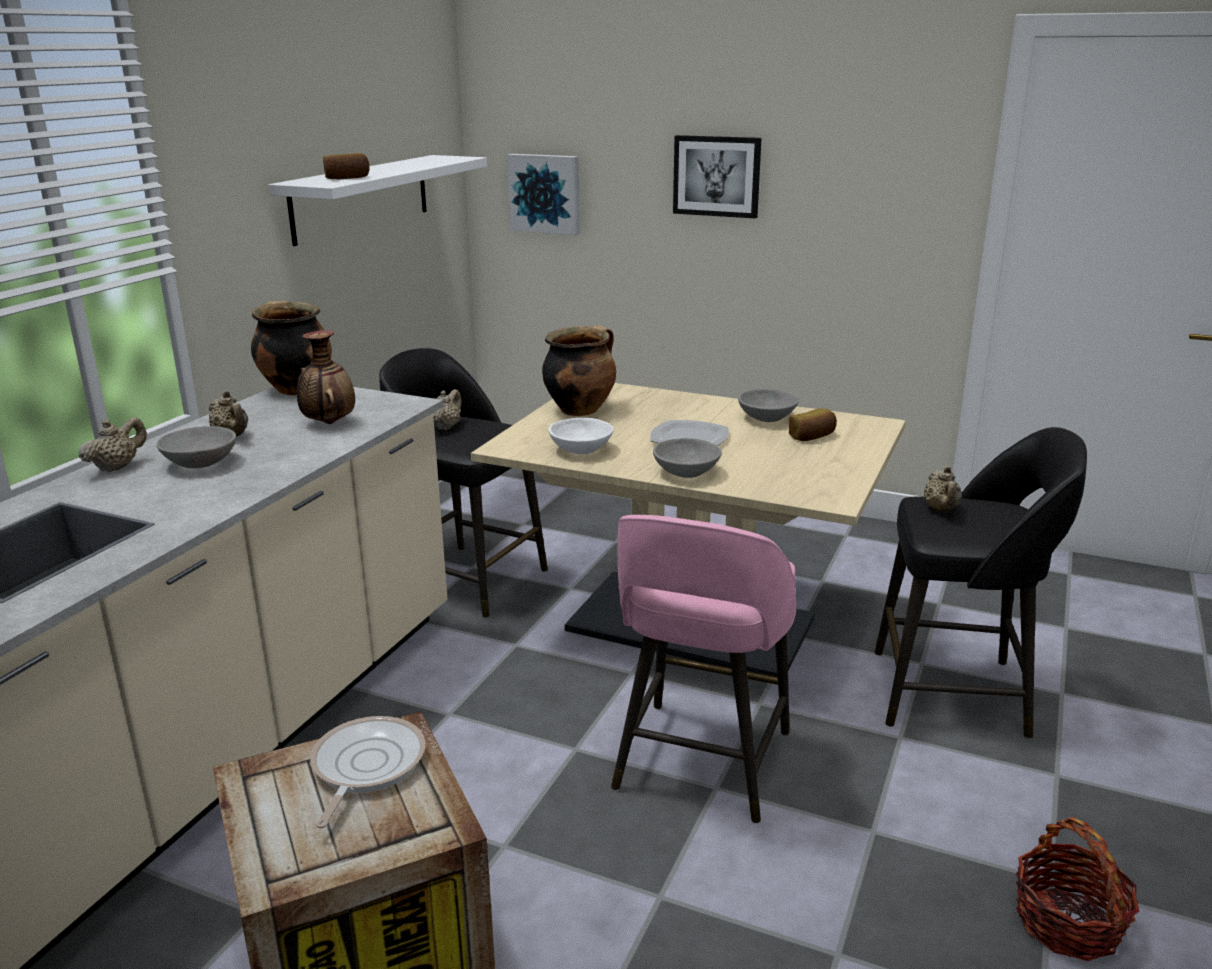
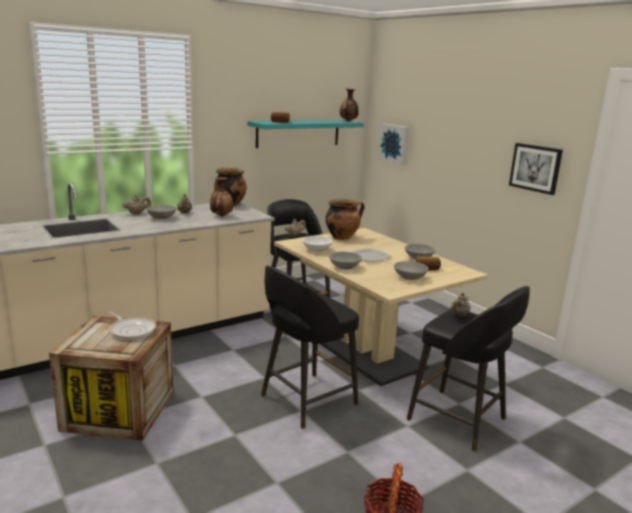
camera: 30 degrees right, 5 degrees down
(361, 197) = (298, 133): white shelf -> turquoise shelf
(365, 767) = (132, 330): frying pan -> frying pan turned 90 degrees clockwise
(453, 157) = (348, 121): none -> vase
(700, 763) = (306, 400): pink stool -> black stool
(717, 176) = (463, 142): picture -> picture (535, 168)
(816, 461) = (409, 278): none -> grey bowl

